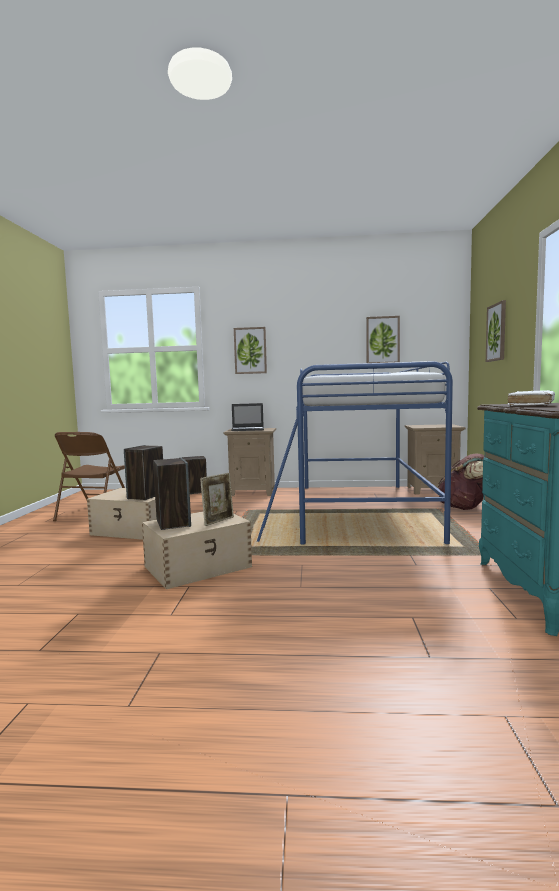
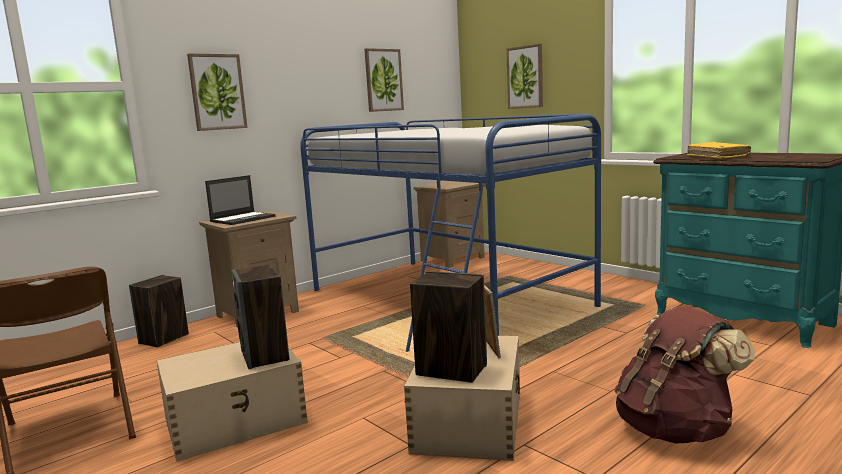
camera: 45 degrees left, 5 degrees up
(464, 508) = (523, 270): brown backpack -> brown backpack (675, 429)
(531, 405) = (717, 156): white book -> yellow book

